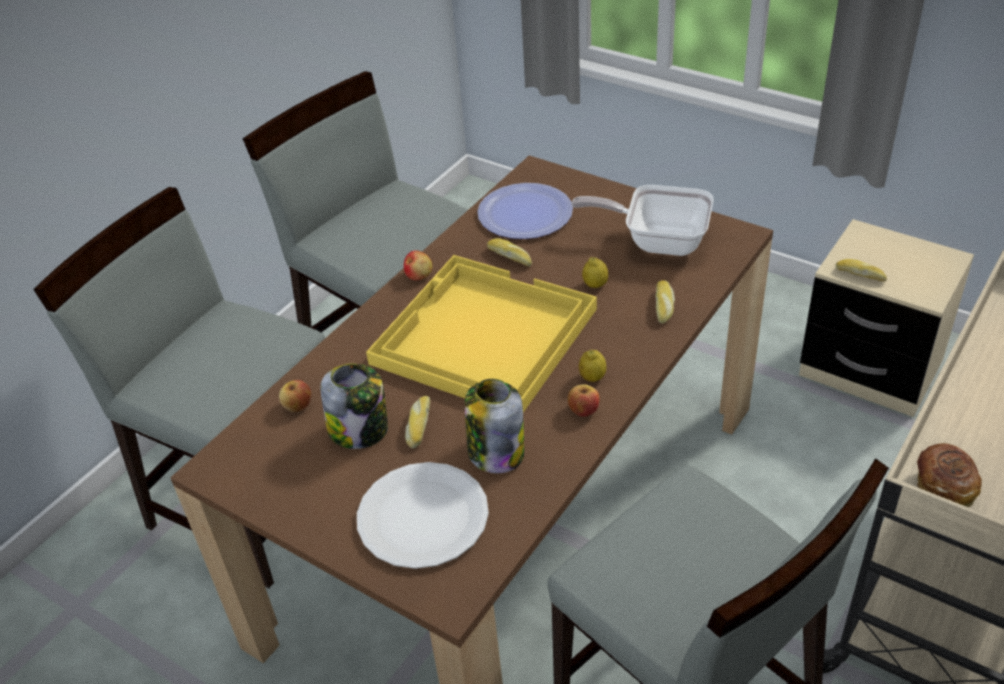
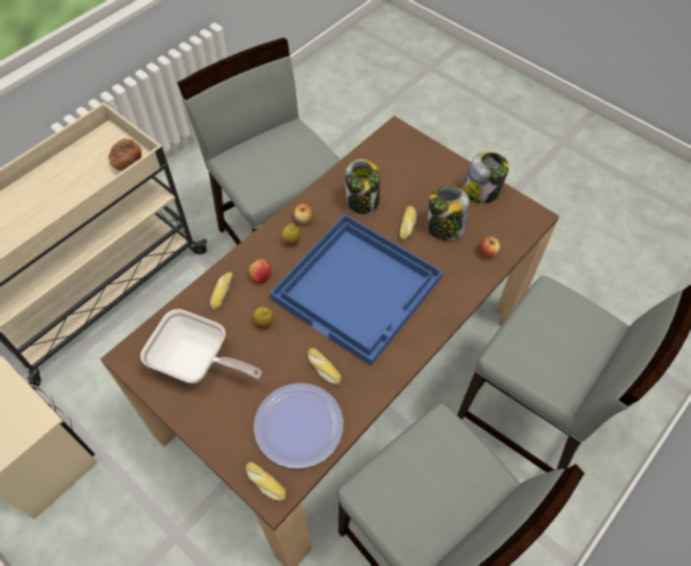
camera: 175 degrees left, 15 degrees up
(293, 498) = (481, 191): none -> jar
(419, 275) = (401, 362): apple -> apple (260, 276)
(422, 517) = (408, 170): white plate -> none
(482, 337) = (358, 288): yellow tray -> blue tray
(860, 274) = (28, 409): bread -> bread (264, 483)

